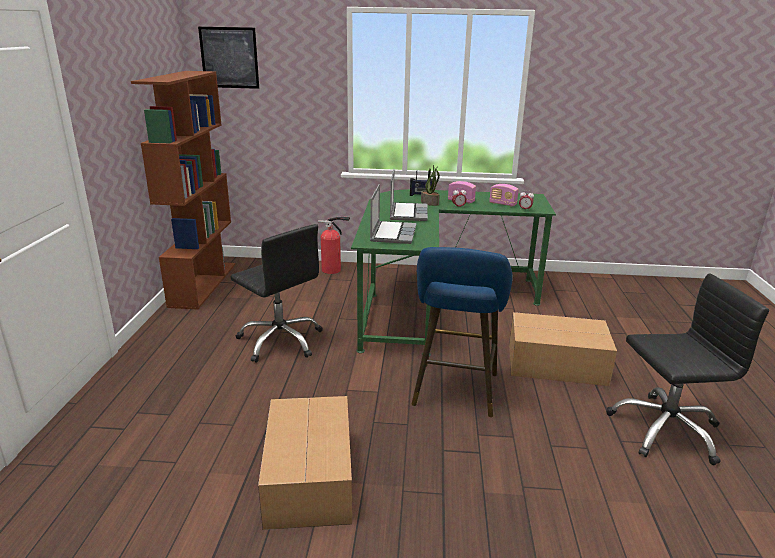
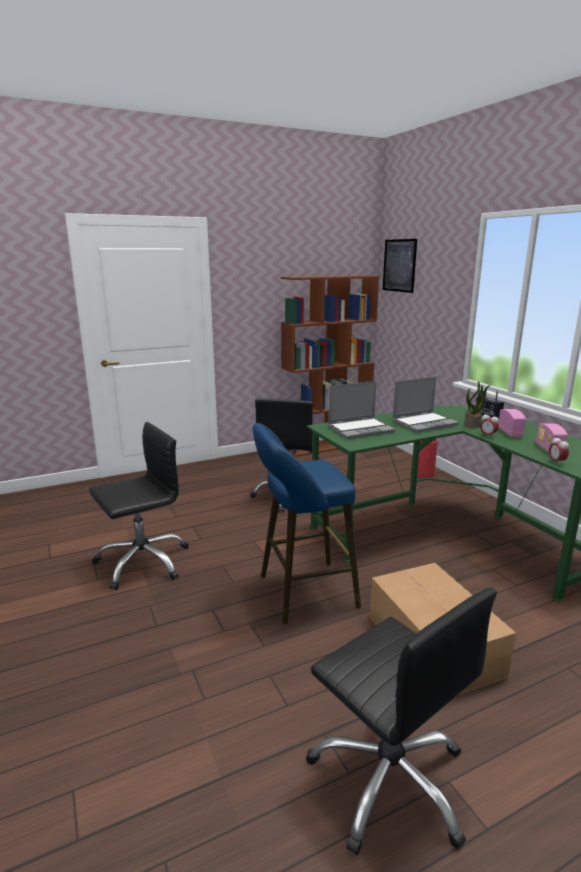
camera: 60 degrees right, 5 degrees down
(310, 476) = (142, 562): cardboard box -> black office chair

